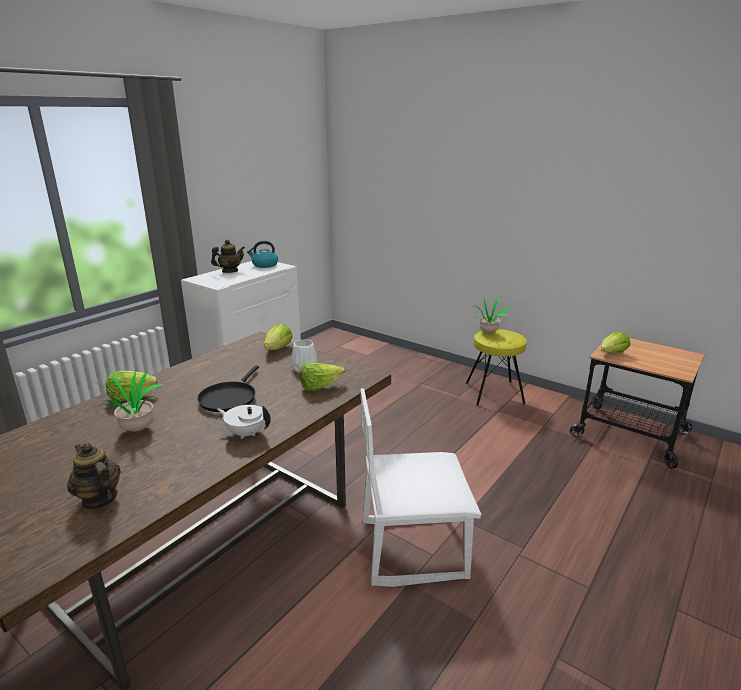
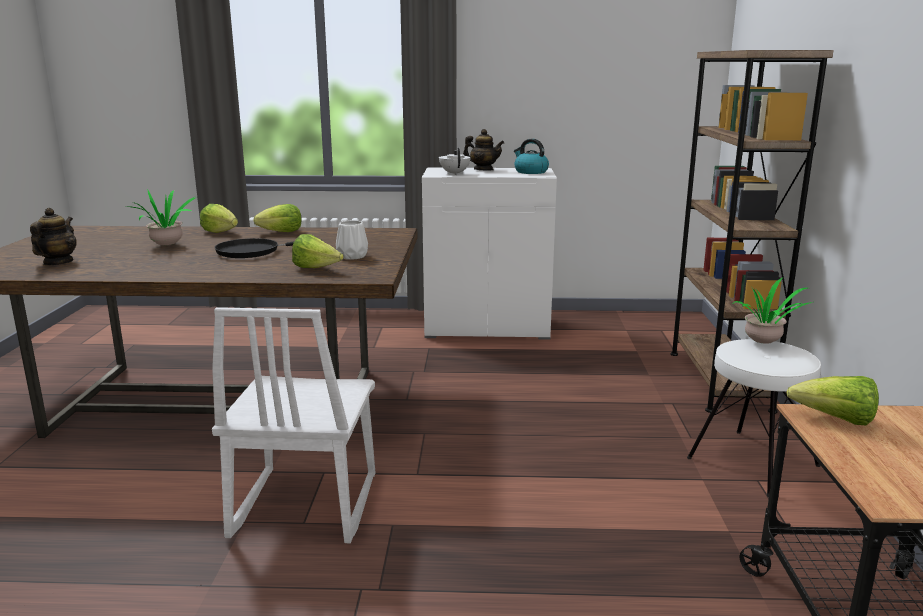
camera: 55 degrees right, 5 degrees down
(246, 433) = (191, 270): white teapot -> white teapot (454, 174)
(278, 348) = (385, 240): lettuce -> lettuce (281, 232)
(412, 548) = (303, 505): white chair -> white chair turned 135 degrees counterclockwise
(413, 361) = (719, 380): none -> brown bookcase
(494, 393) = (752, 461): yellow stool -> white stool

